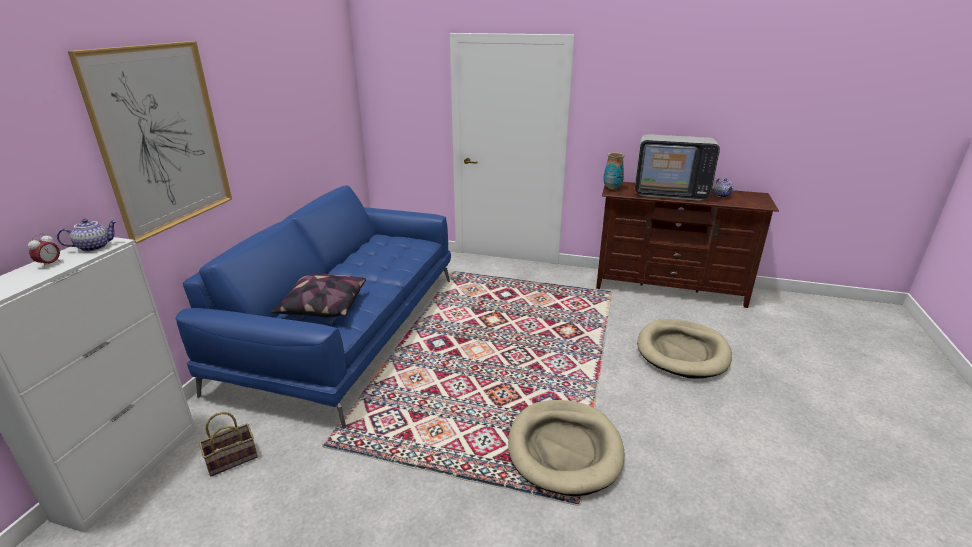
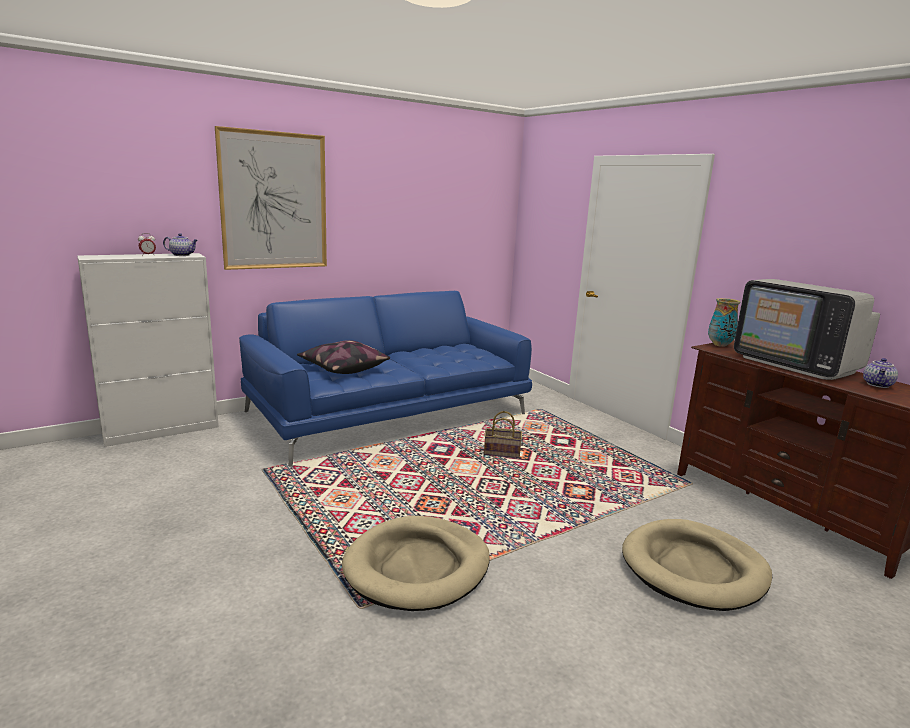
camera: 40 degrees right, 10 degrees down
(233, 458) = (210, 450): basket -> basket (502, 452)

